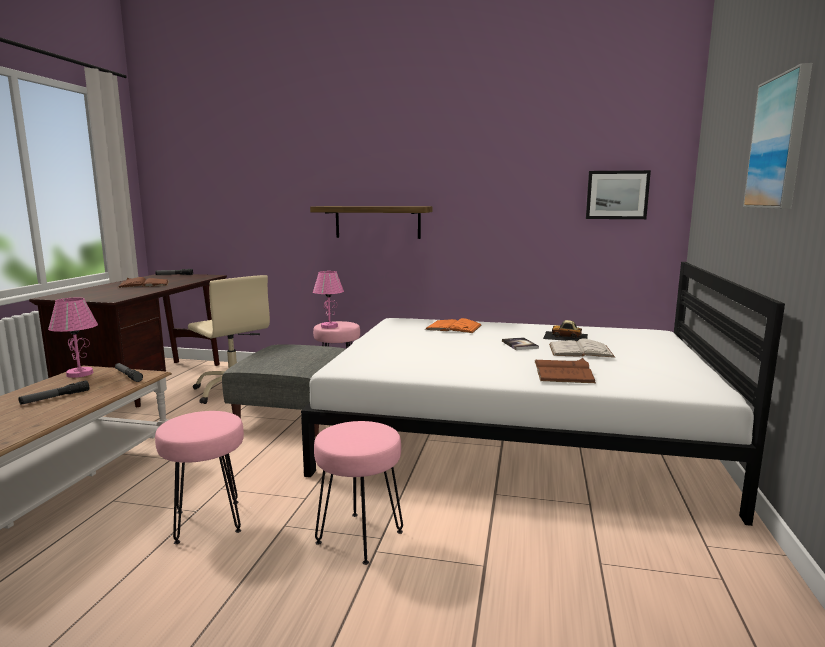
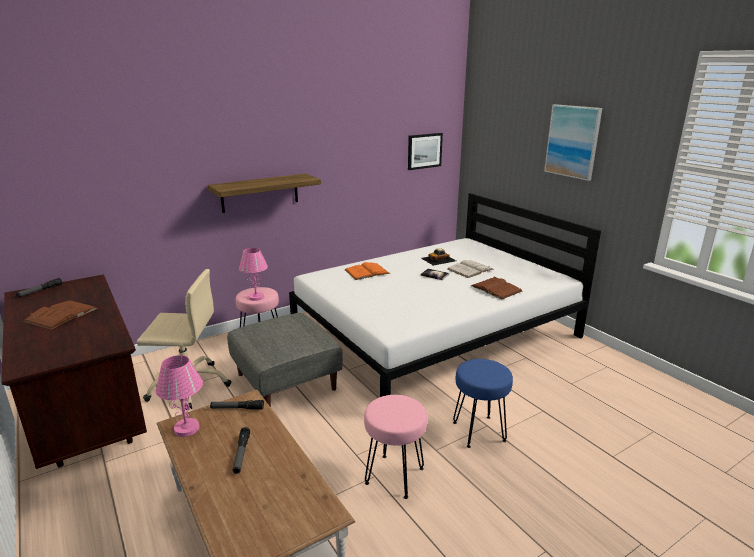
camera: 45 degrees left, 10 degrees up
(360, 538) = (479, 431): pink stool -> blue stool

